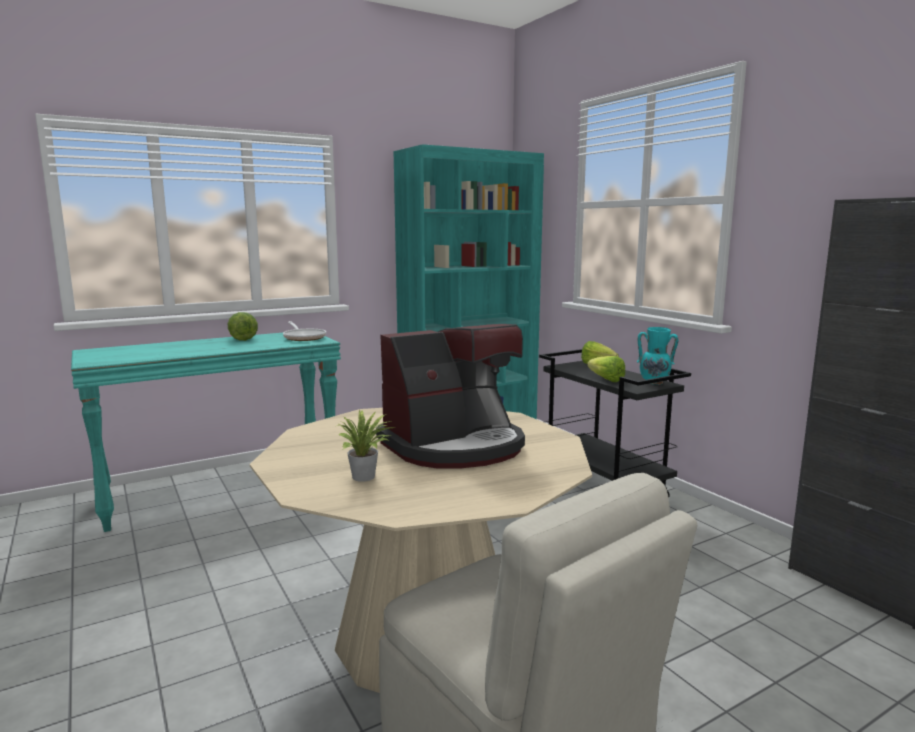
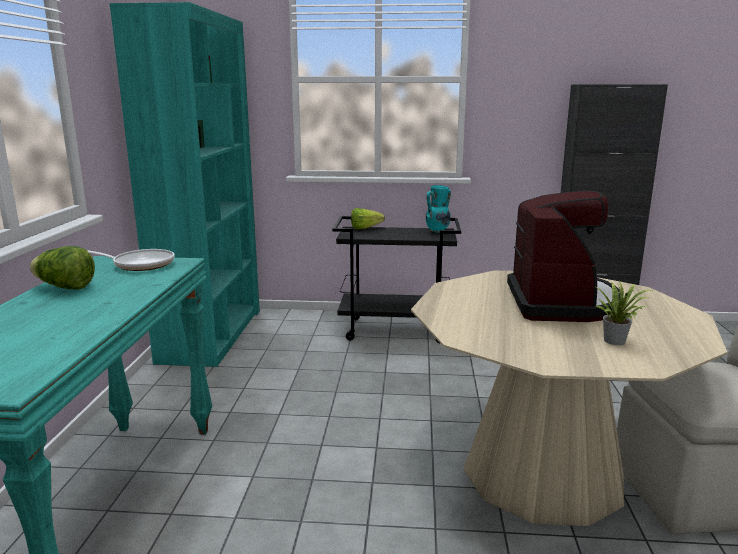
camera: 55 degrees left, 5 degrees up
(604, 379) = (407, 237): lettuce -> none

